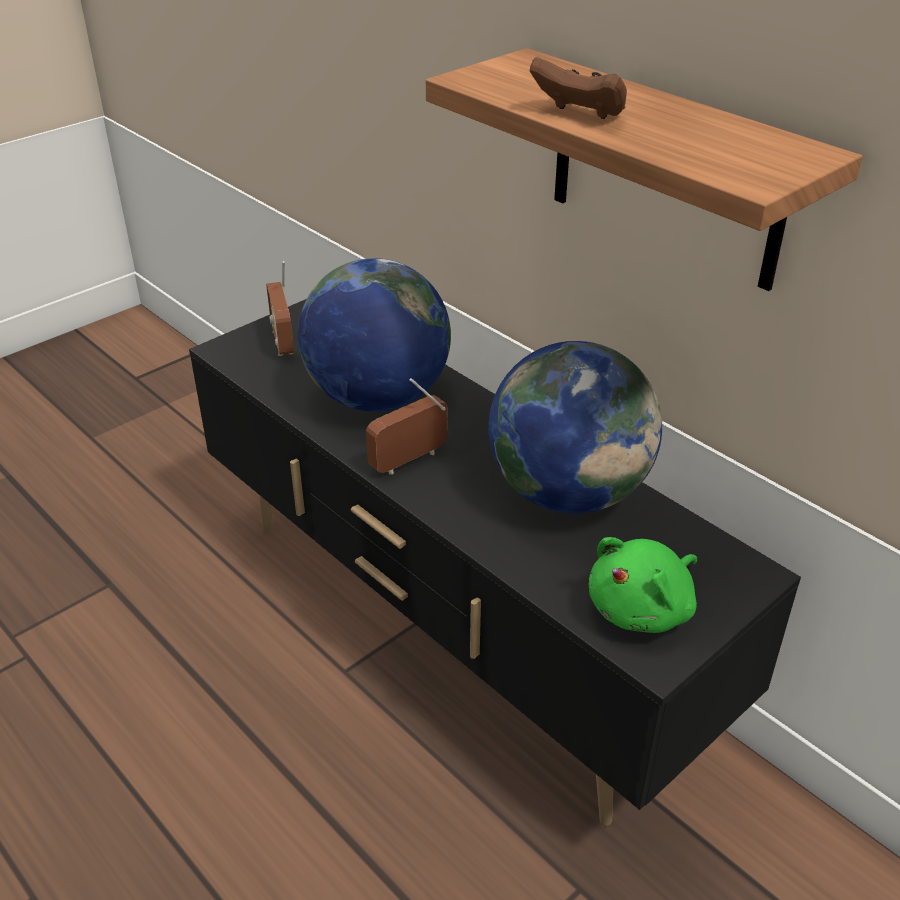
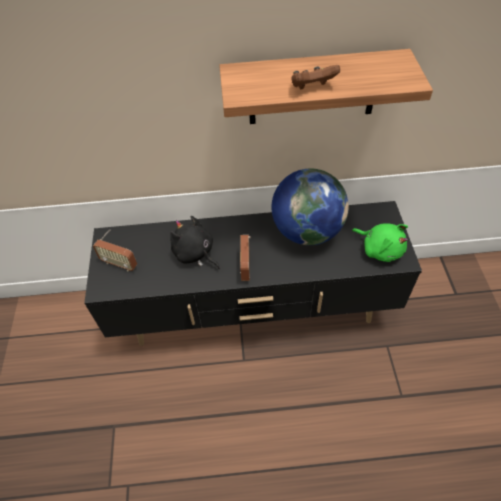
camera: 50 degrees left, 15 degrees up
(377, 398) = (195, 254): globe -> black plush toy
(643, 609) = (380, 249): green plush toy -> green plush toy turned 45 degrees counterclockwise

